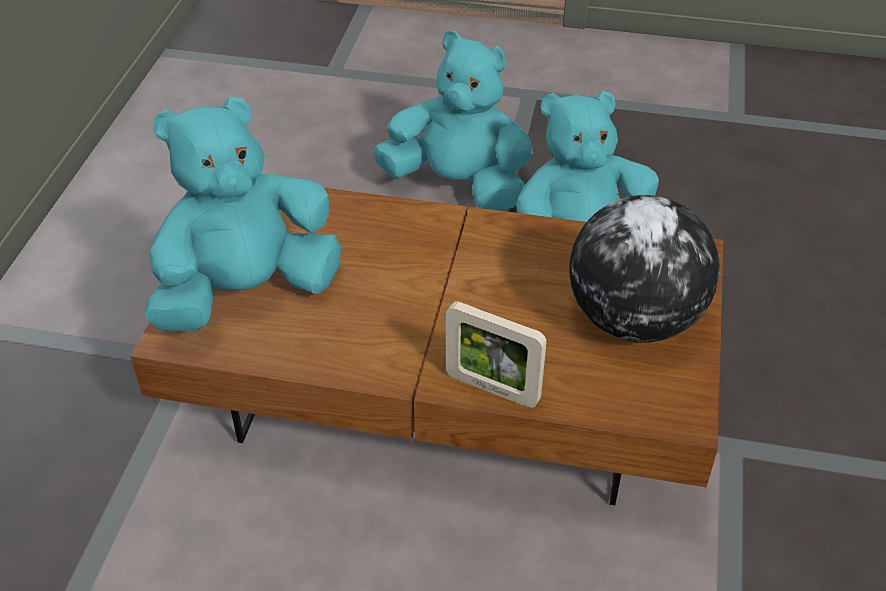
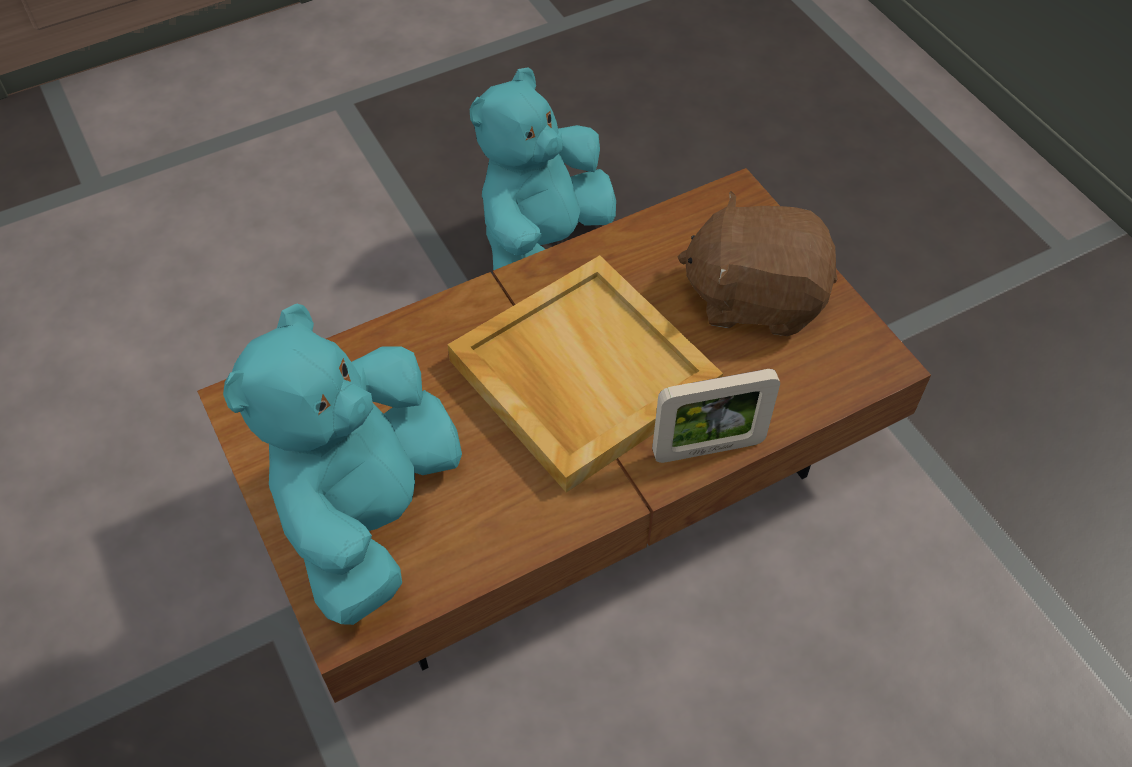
camera: 40 degrees left, 10 degrees up
(457, 295) = (580, 374): none -> beige tray
(458, 185) = (368, 246): turquoise plush toy -> none
(634, 320) = (755, 297): globe -> brown plush toy

